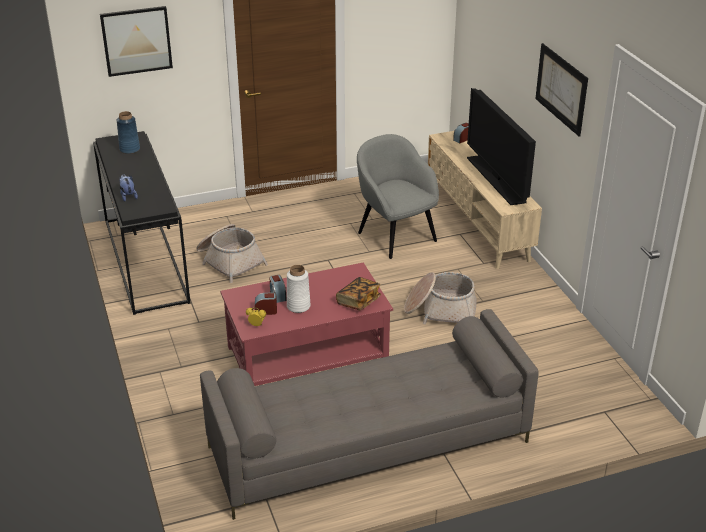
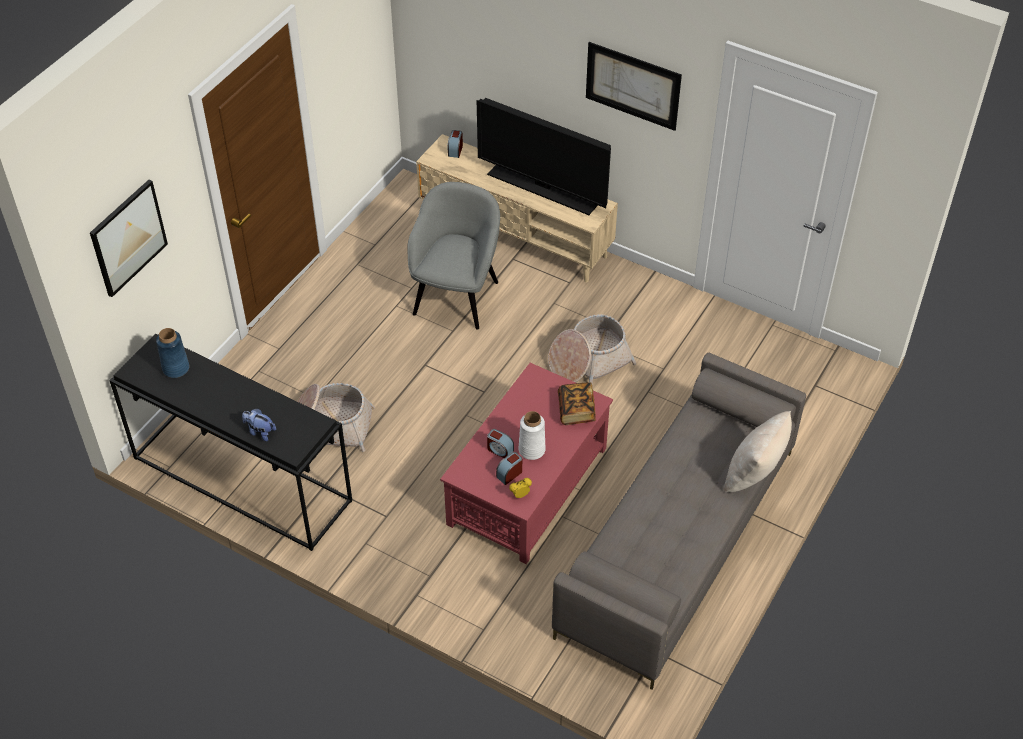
camera: 40 degrees left, 15 degrees up
(396, 236) = (456, 296): grey armchair -> grey armchair turned 90 degrees clockwise
(444, 407) = (754, 474): none -> beige pillow

